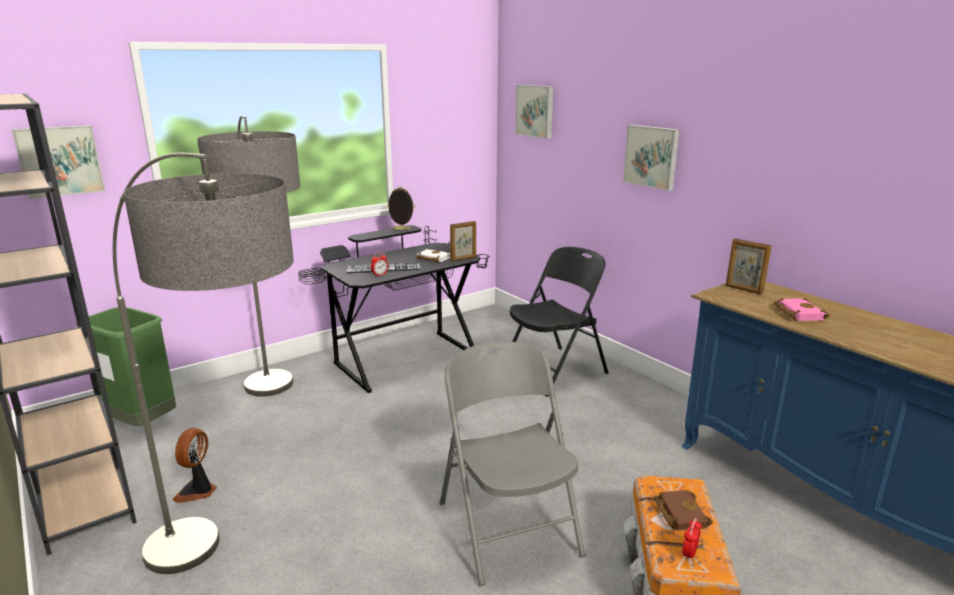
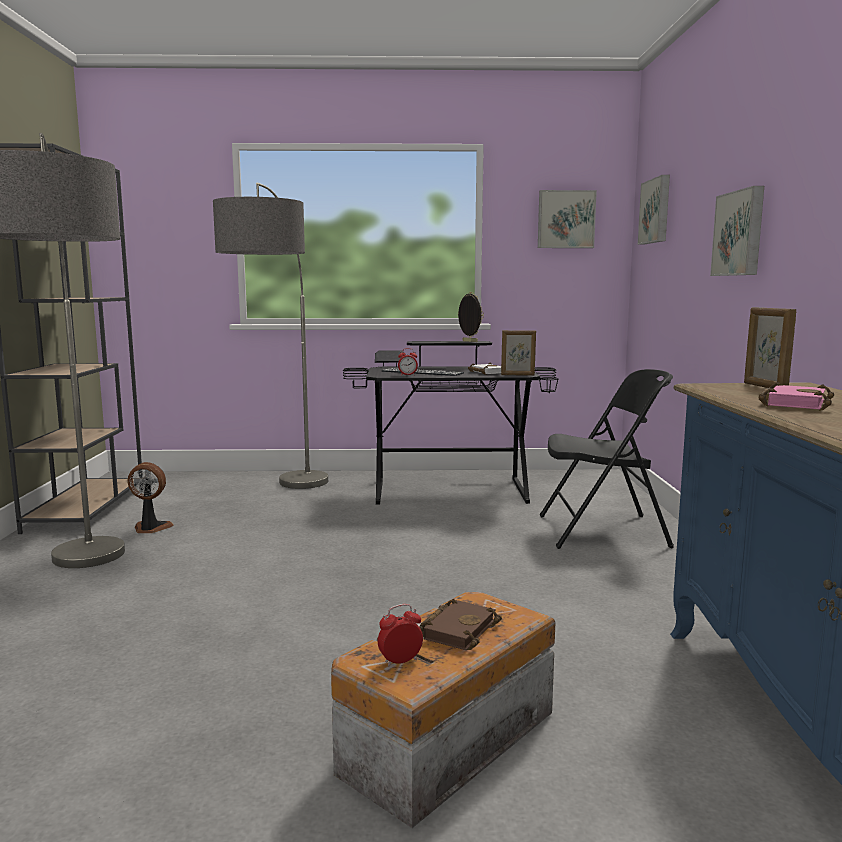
camera: 35 degrees right, 10 degrees down
(60, 161) = (167, 242): picture -> picture (566, 219)
(141, 423) = (181, 483): green trash can -> none
(198, 491) = (151, 528): fan -> fan turned 45 degrees clockwise
(509, 528) = (342, 630): grey chair -> none

